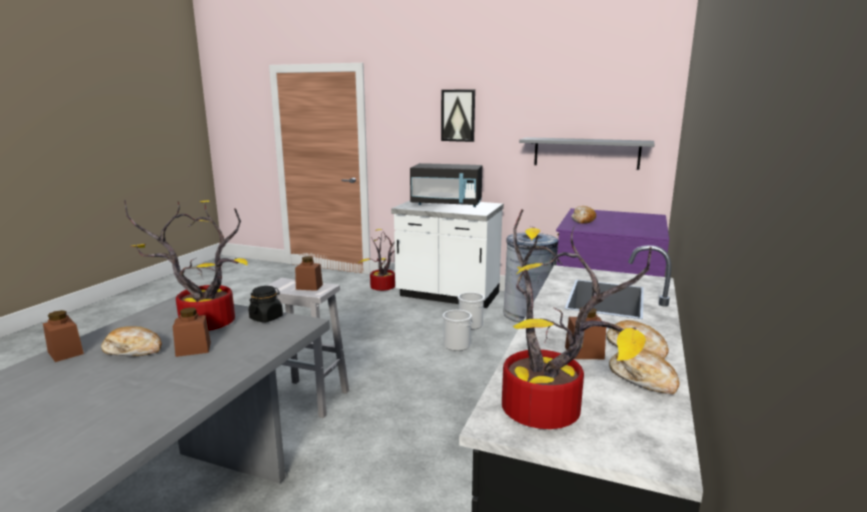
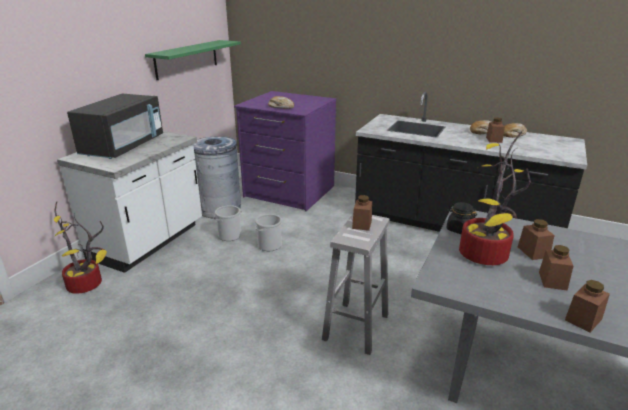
camera: 85 degrees left, 10 degrees up
(133, 350) = (552, 280): bread -> brown jar
(458, 115) = (77, 40): picture -> none
(548, 412) = (555, 150): potted plant -> none
(586, 153) = (187, 59): grey shelf -> green shelf

